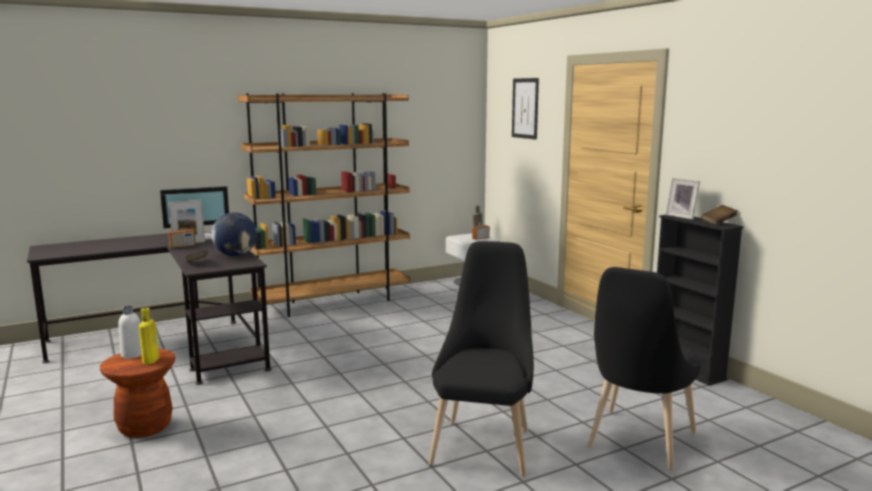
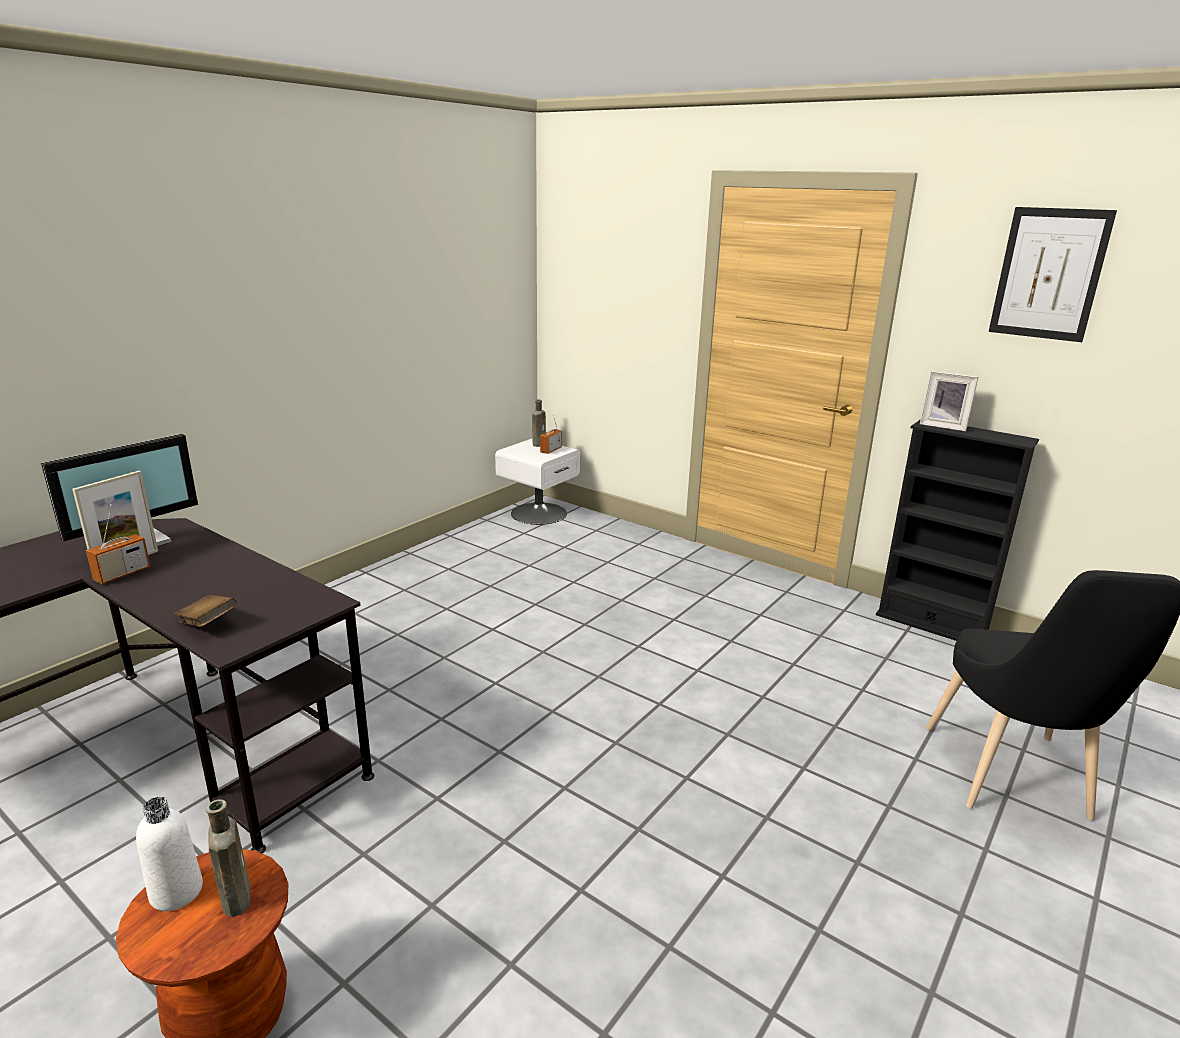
camera: 25 degrees left, 10 degrees up
(151, 360) = (236, 896): yellow bottle -> brown bottle
(235, 255) = (267, 583): globe -> none
(333, 302) = (360, 591): brown bookcase -> none
(484, 443) = (840, 846): black chair -> none
(525, 108) = (622, 250): picture -> picture (1049, 274)
(718, 222) = (1002, 434): brown book -> none

